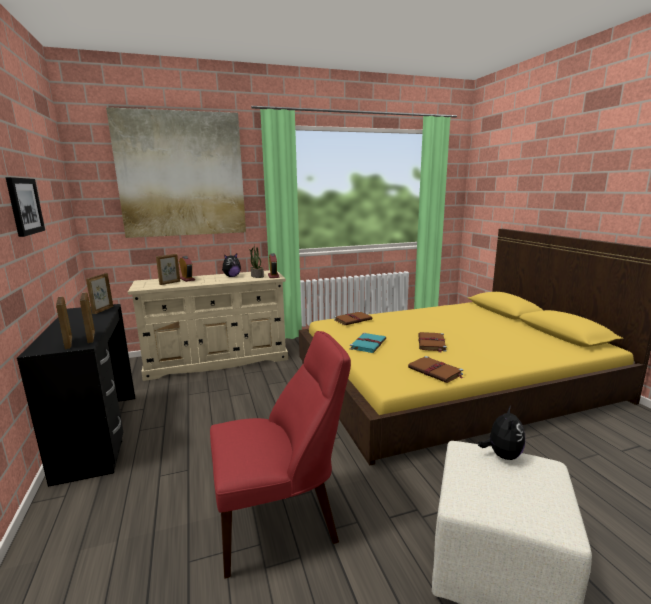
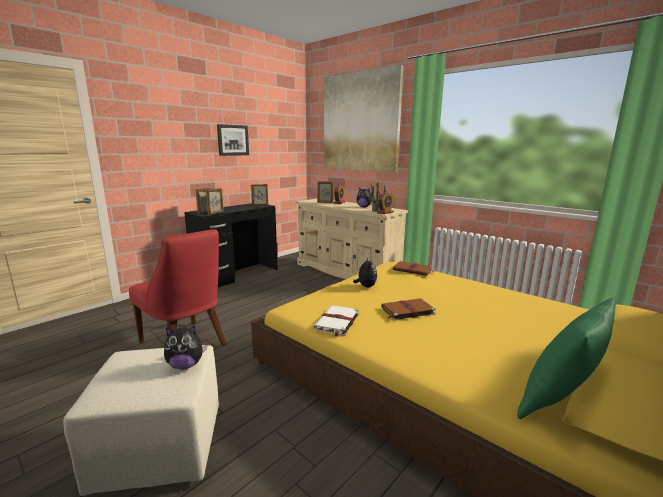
camera: 60 degrees right, 0 degrees up
(368, 344) = (365, 286): turquoise book -> plush toy
(436, 371) = (336, 322): brown book -> white book
(561, 343) = (559, 402): none -> green pillow

